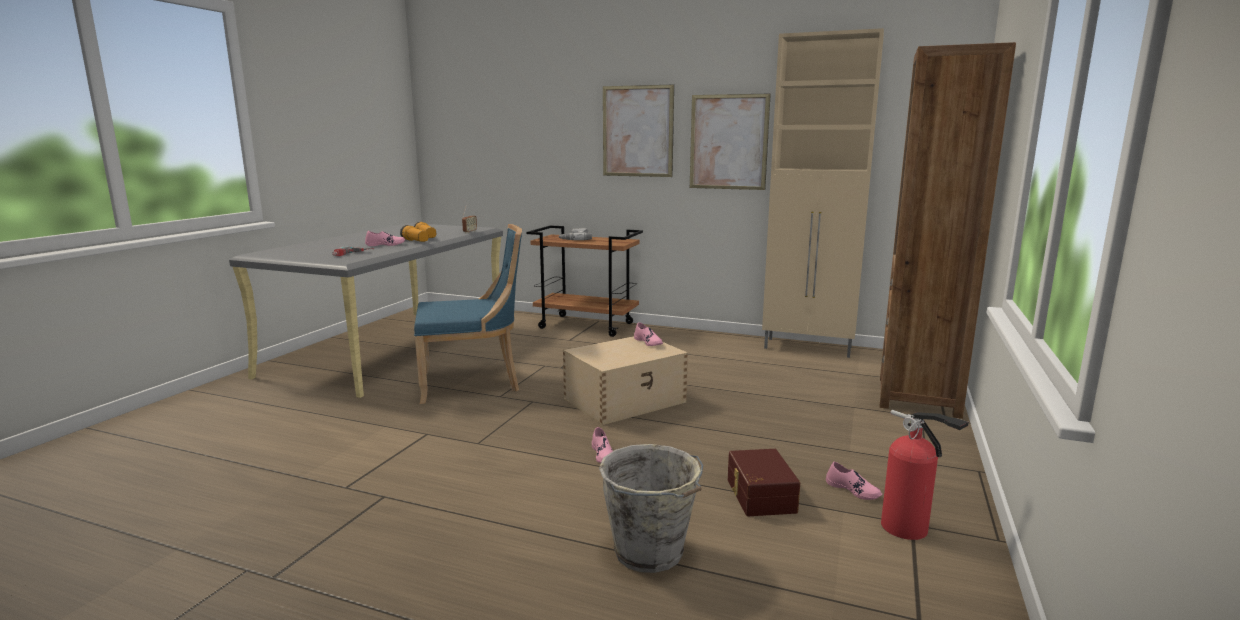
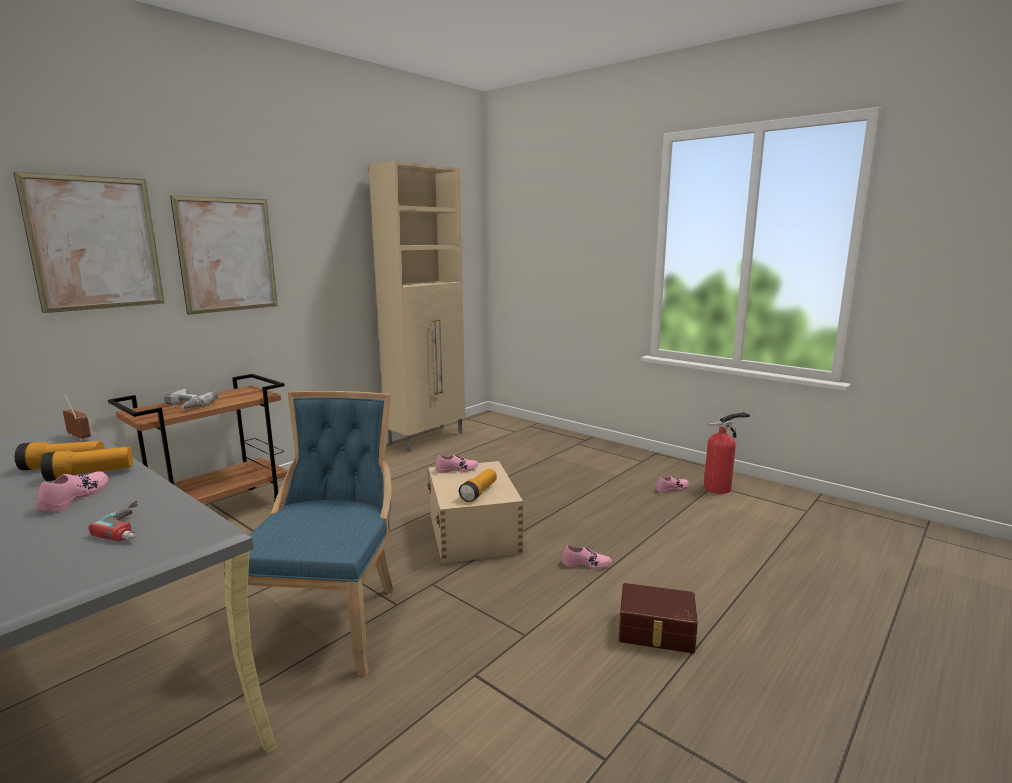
camera: 70 degrees left, 0 degrees up
(605, 355) = (479, 492): none -> flashlight
(650, 553) = (750, 572): grey bucket -> none
(728, 142) = (329, 263): picture -> picture (95, 243)
(759, 495) = (673, 517): brown storage box -> brown storage box (656, 632)
(918, 397) = (548, 436): brown bookcase -> none

